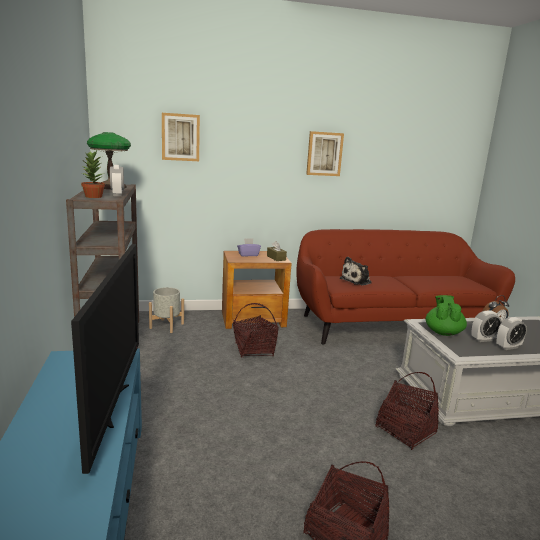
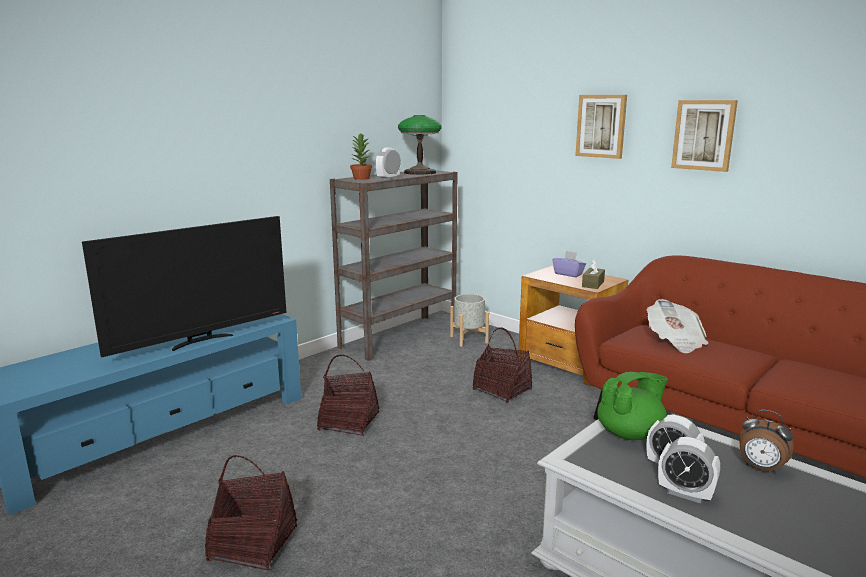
camera: 55 degrees right, 0 degrees up
(180, 137) = (518, 117): picture -> picture (601, 126)
(357, 281) = (675, 341): plush toy -> newspaper
(405, 430) = (483, 533): basket -> basket (349, 421)

